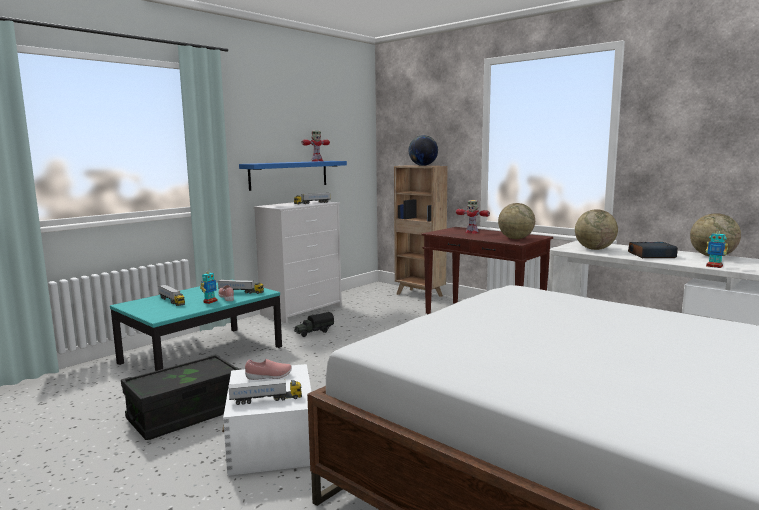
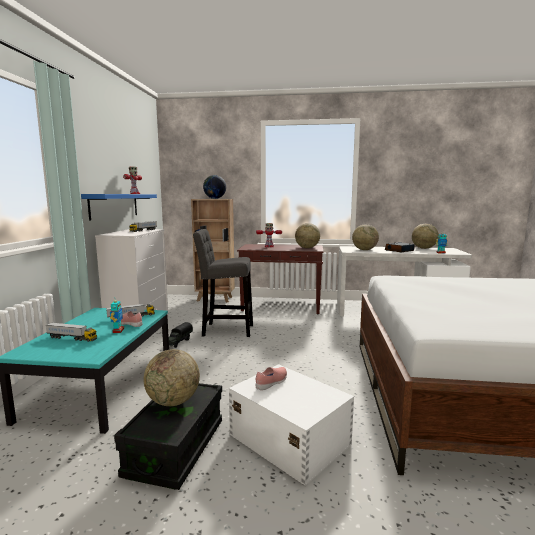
camera: 35 degrees left, 0 degrees up
(188, 370) = (173, 401): none -> globe
(266, 400) = (308, 402): toy truck -> none
(375, 330) = (225, 330): none -> grey stool

